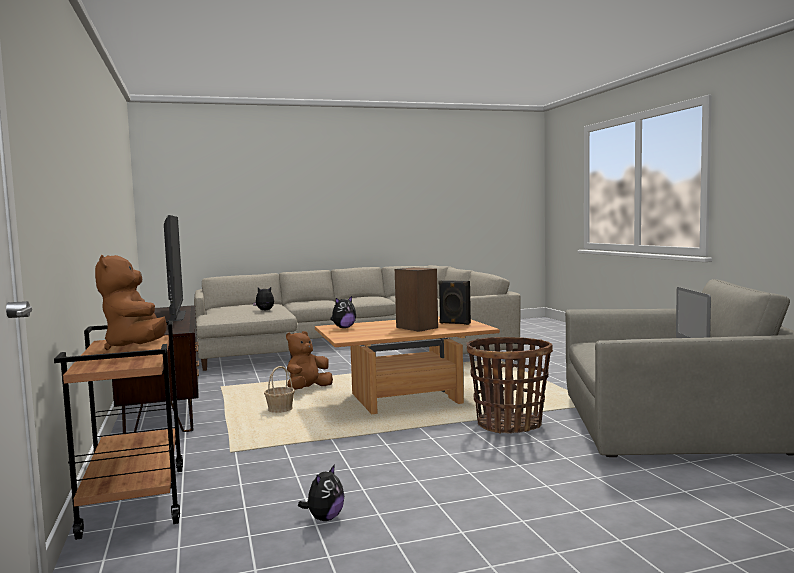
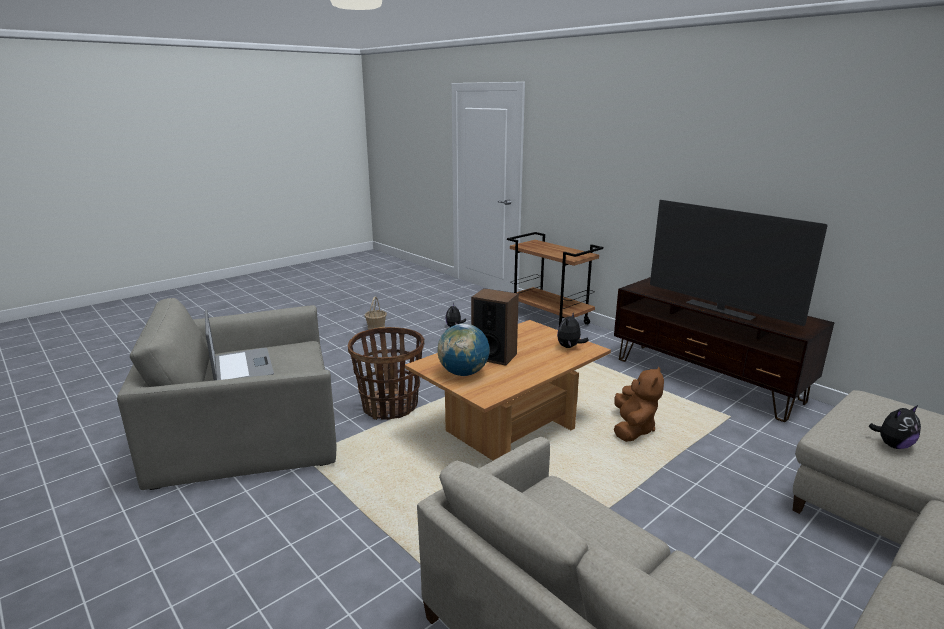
camera: 155 degrees right, 15 degrees up
(137, 347) = (556, 252): brown plush toy -> none
(280, 410) = (600, 391): basket -> basket (376, 327)
(454, 323) = (463, 373): black speaker -> globe

